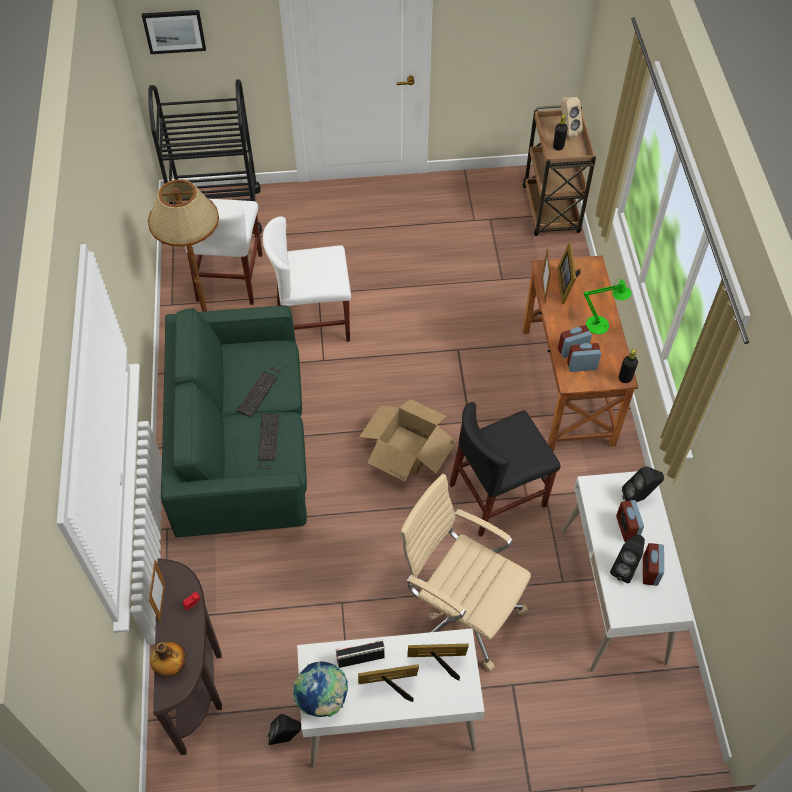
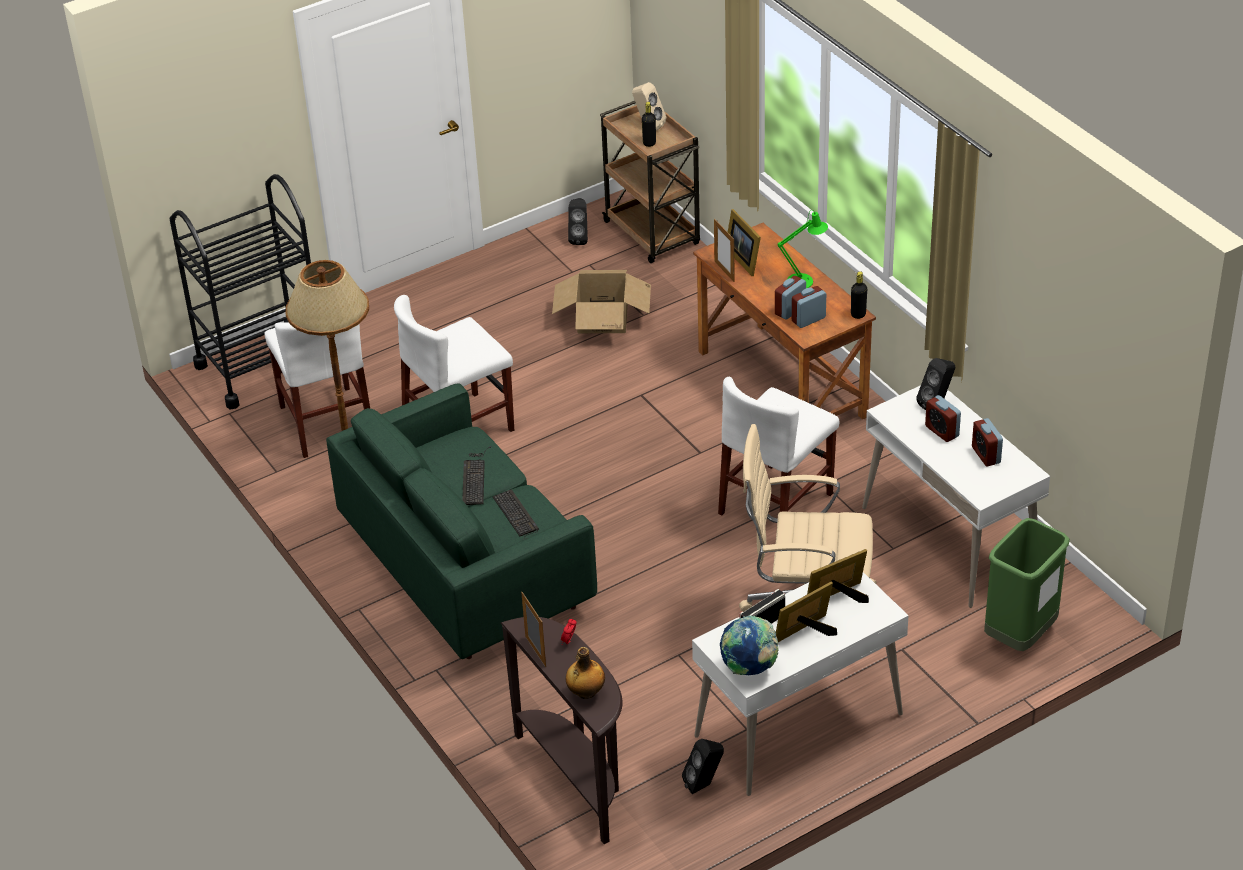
camera: 25 degrees left, 15 degrees down
(174, 31) = (189, 139): picture -> none
(407, 450) = (652, 502): cardboard box -> cardboard box (603, 318)
(498, 495) = (776, 503): black chair -> white chair
(614, 721) = (1020, 636): none -> green trash can
(625, 568) = (961, 461): black speaker -> black speaker (579, 238)

